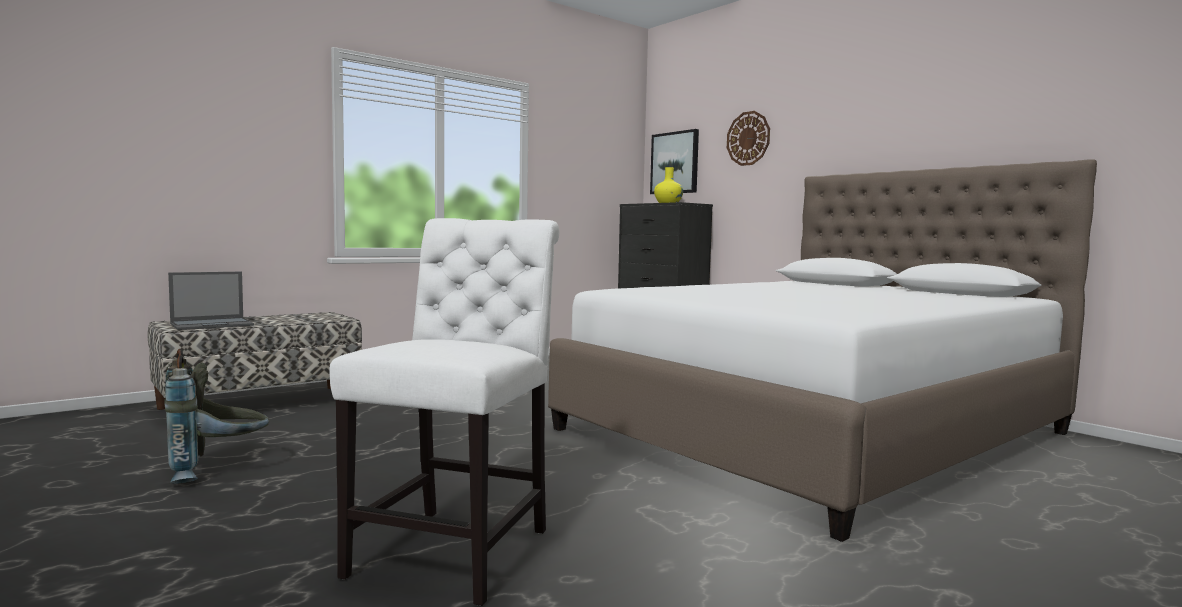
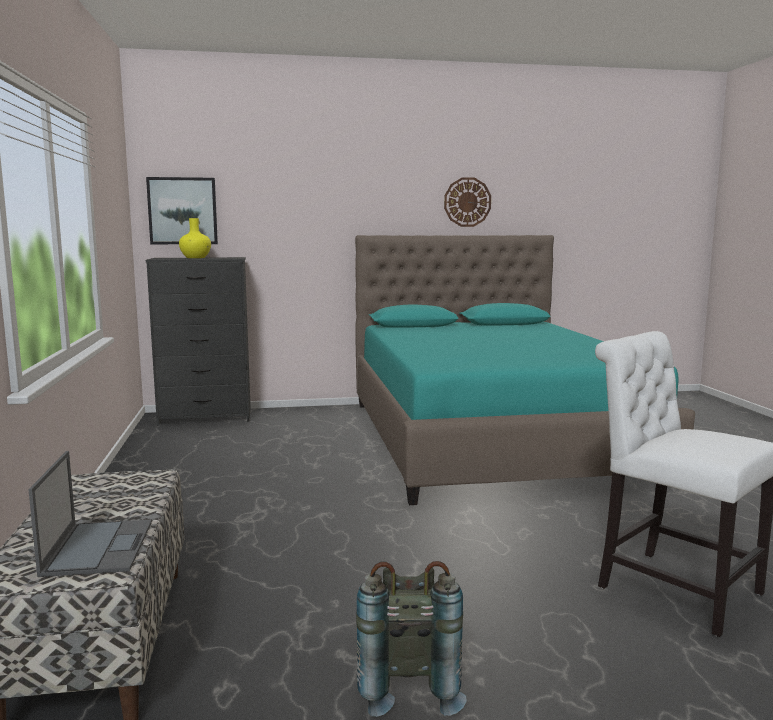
camera: 60 degrees left, 5 degrees up
(748, 138) = (281, 194): wall clock -> wall clock (467, 202)
(815, 431) = (491, 439): white bed -> turquoise bed

